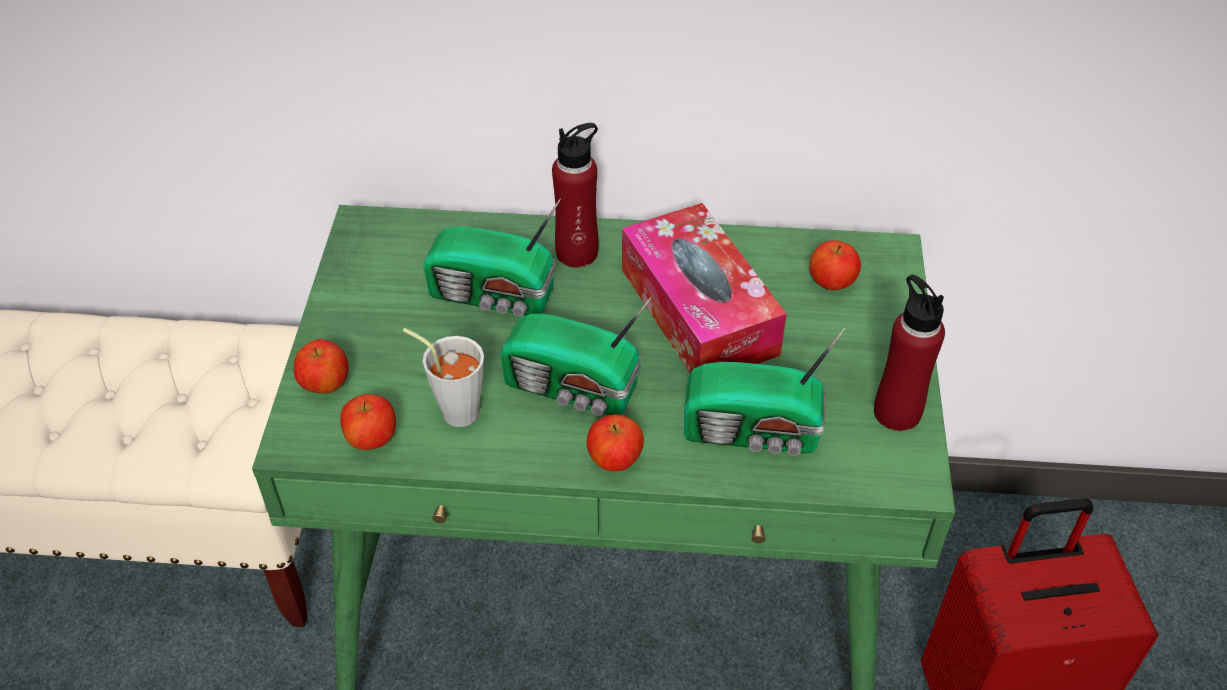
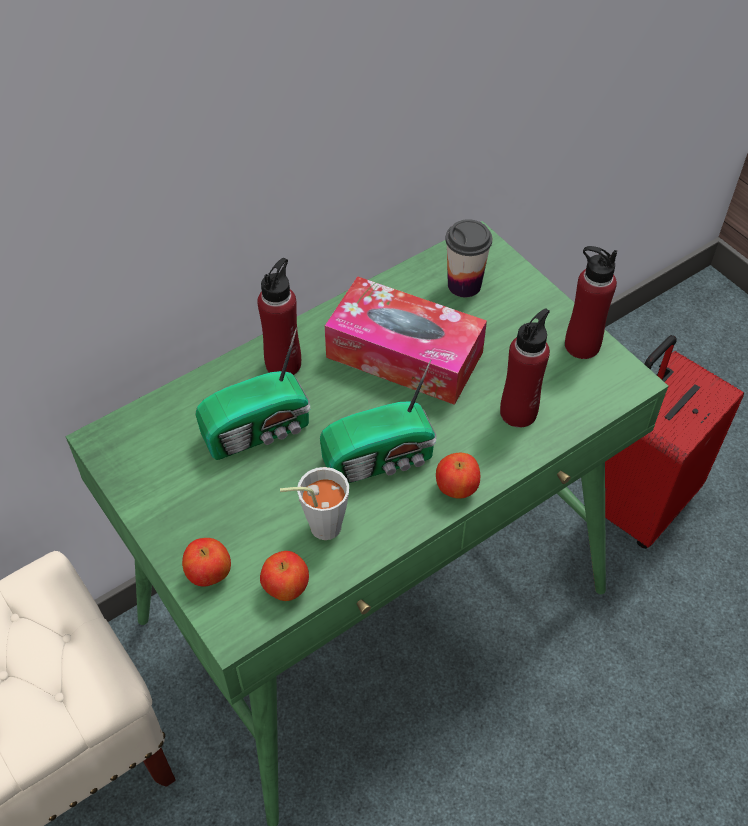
camera: 40 degrees left, 5 degrees up
(755, 432) = (518, 412): radio -> red bottle
(831, 283) = (464, 285): apple -> cup

